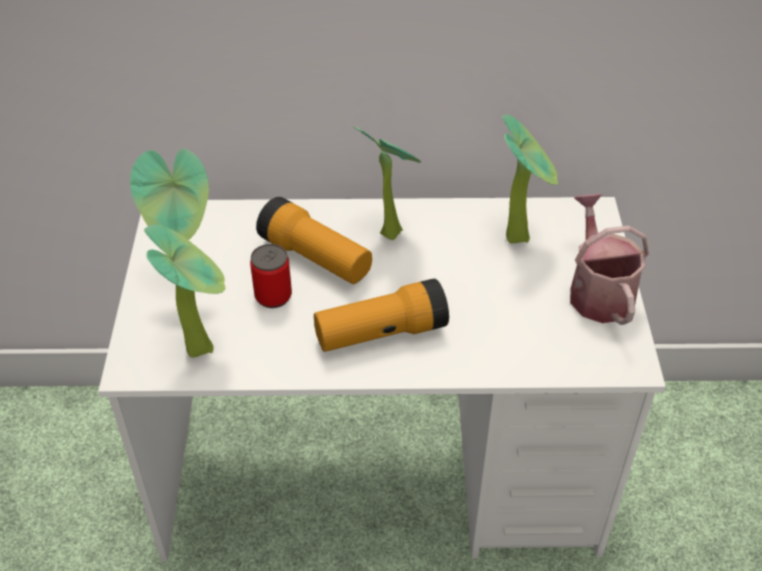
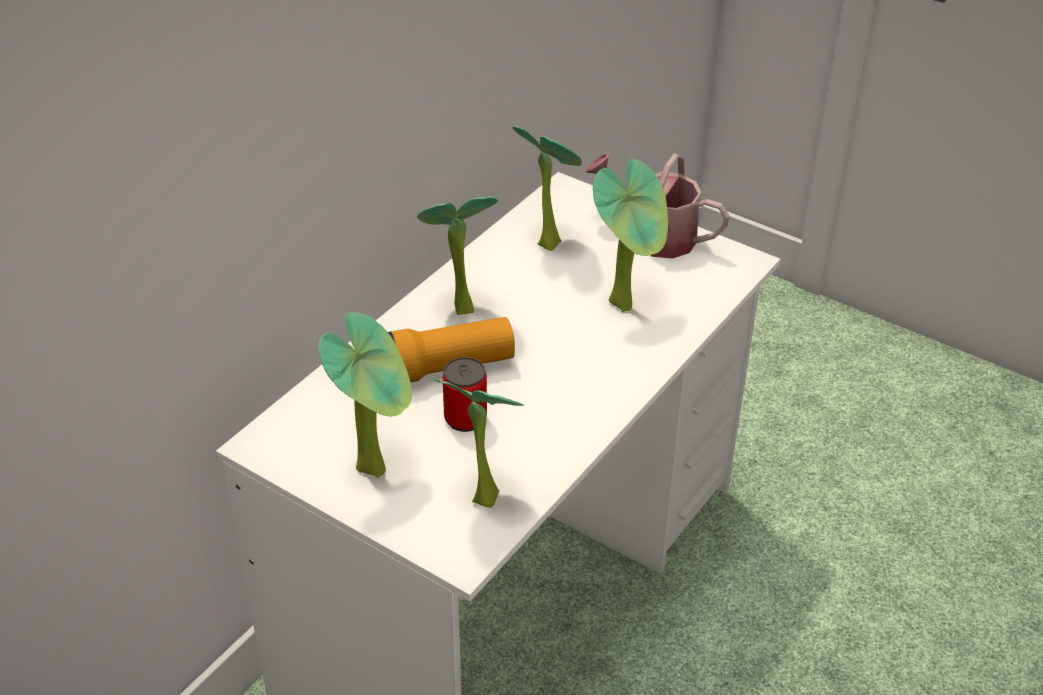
camera: 55 degrees left, 5 degrees down
(381, 333) = (581, 374): flashlight -> none
(492, 317) = (626, 304): none -> potted plant

